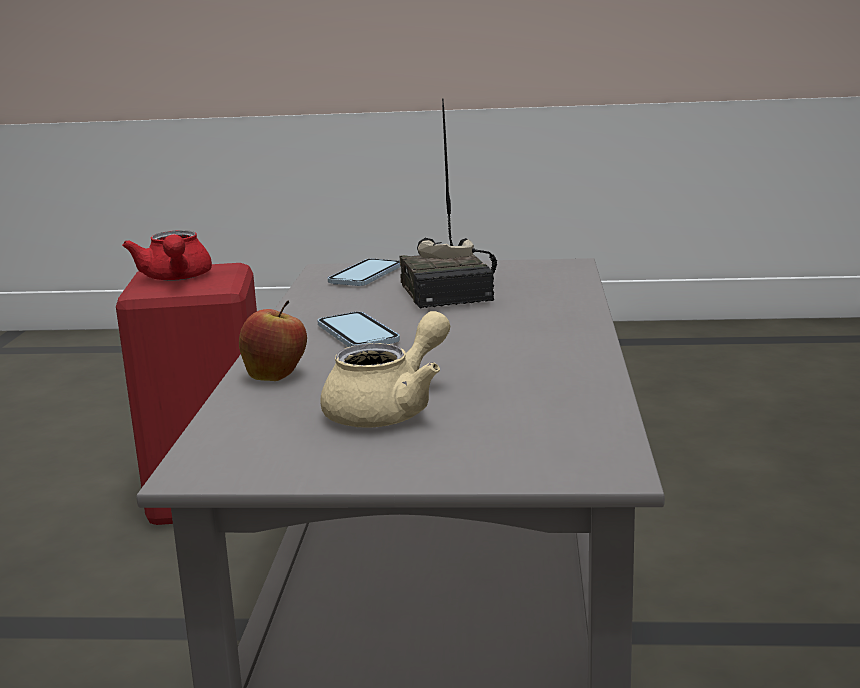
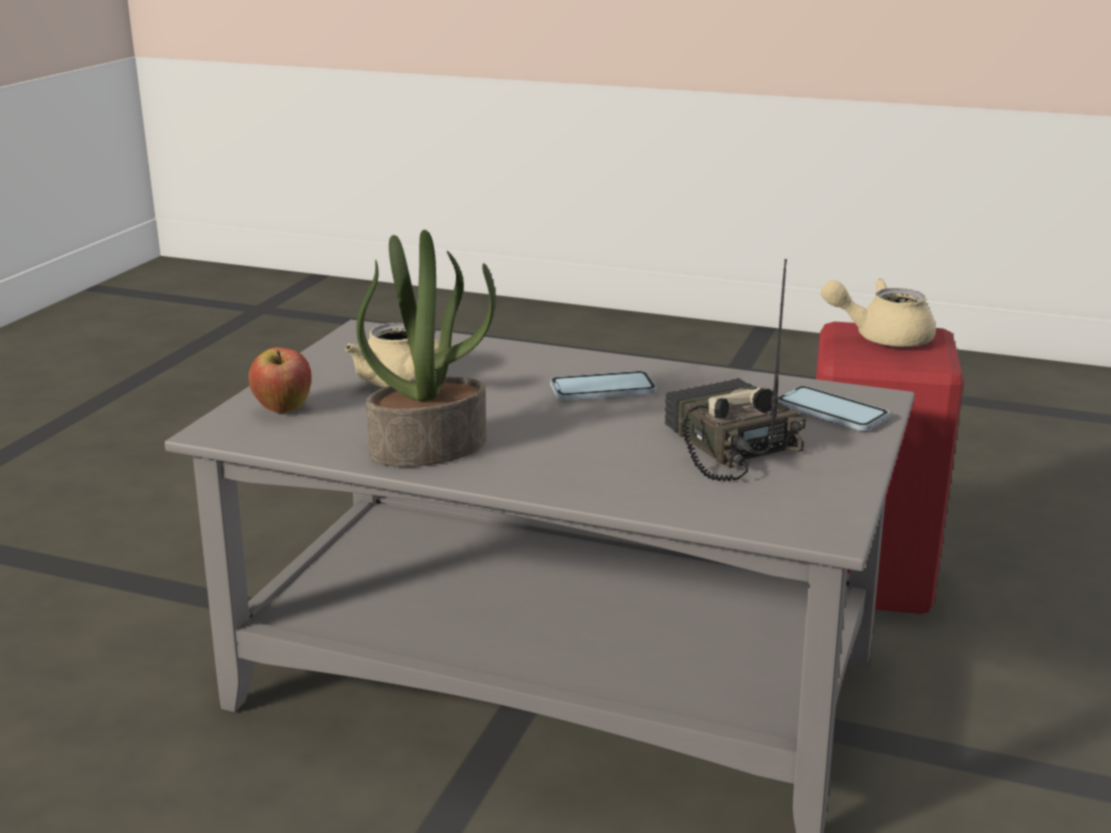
camera: 105 degrees right, 5 degrees up
(176, 278) = (881, 338): red teapot -> beige teapot
(276, 376) = (516, 356): apple -> apple (283, 409)
(453, 292) = (726, 445): radio -> radio turned 60 degrees clockwise
(548, 369) = (429, 447): none -> potted plant

